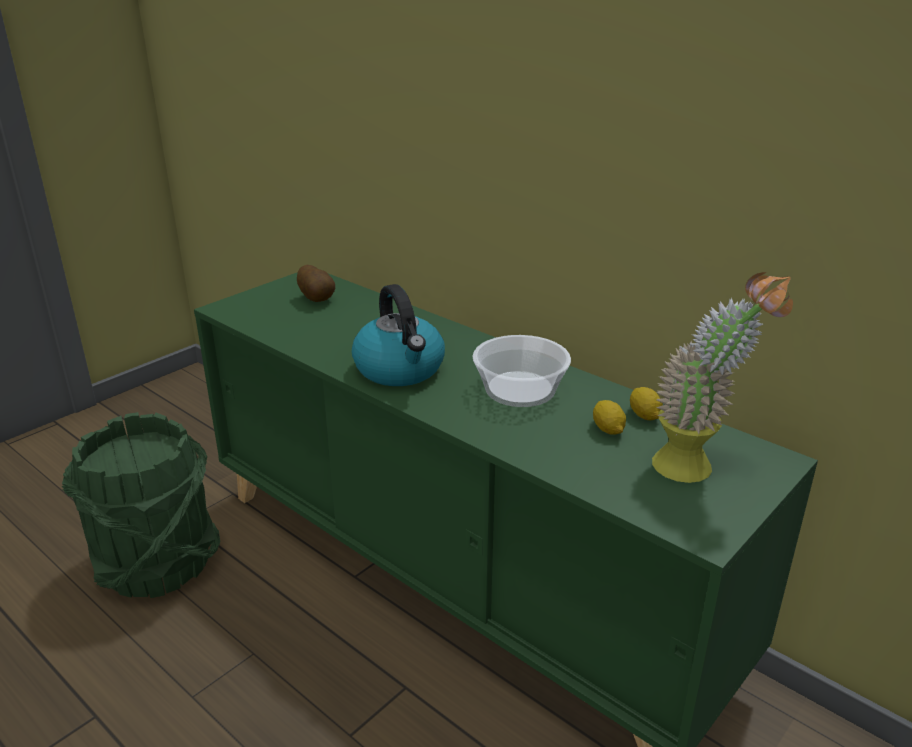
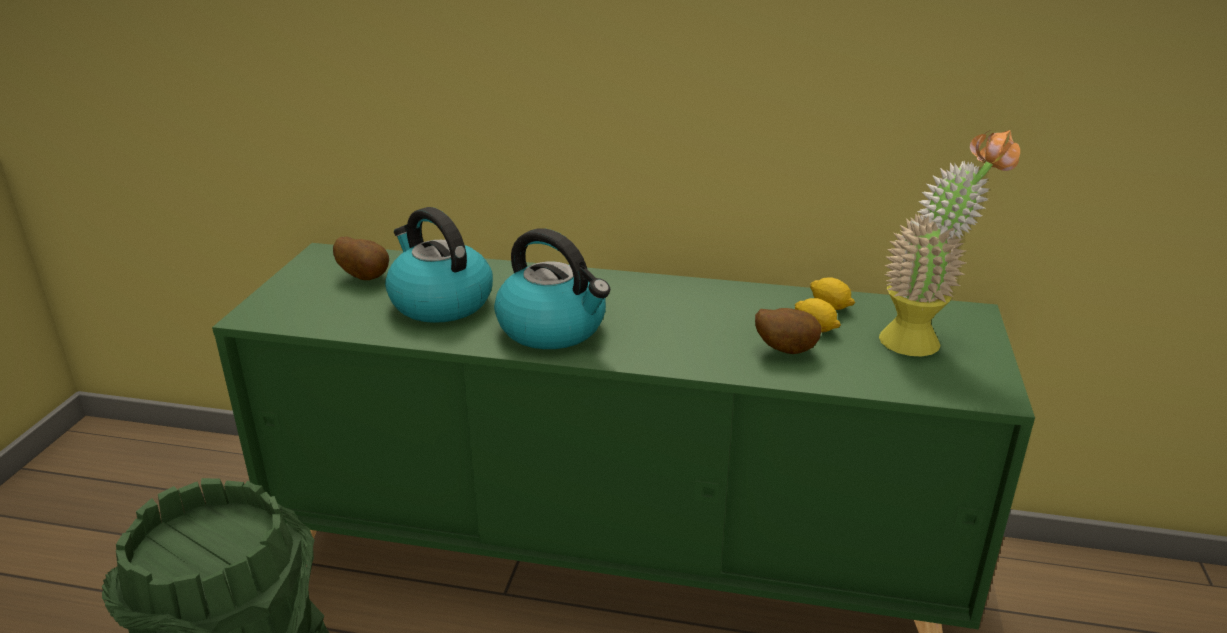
camera: 30 degrees left, 0 degrees up
(345, 329) = (439, 302): none -> kettle
(520, 388) = (695, 313): bowl -> none
(559, 438) = (784, 350): none -> potato

